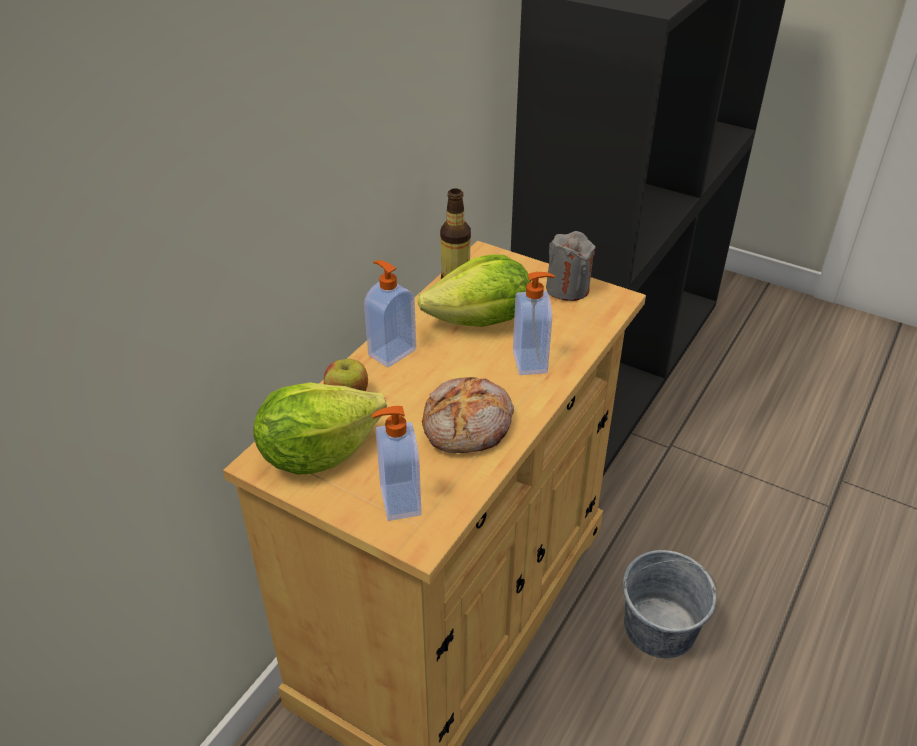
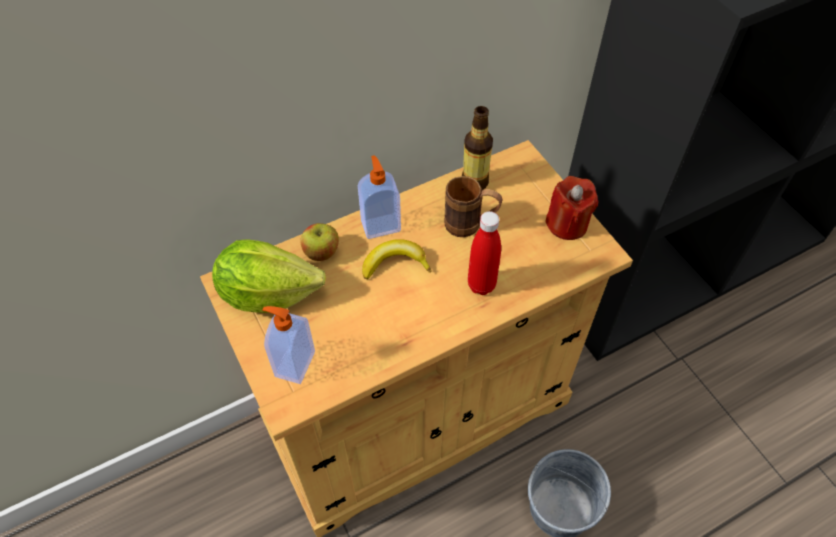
camera: 30 degrees right, 15 degrees up
(433, 377) = (395, 264): none -> banana
(469, 426) = (389, 323): bread -> none
(481, 321) = (470, 226): lettuce -> brown mug
(531, 362) = (481, 285): soap dispenser -> red bottle
(567, 289) = (567, 224): grey candle -> red candle

